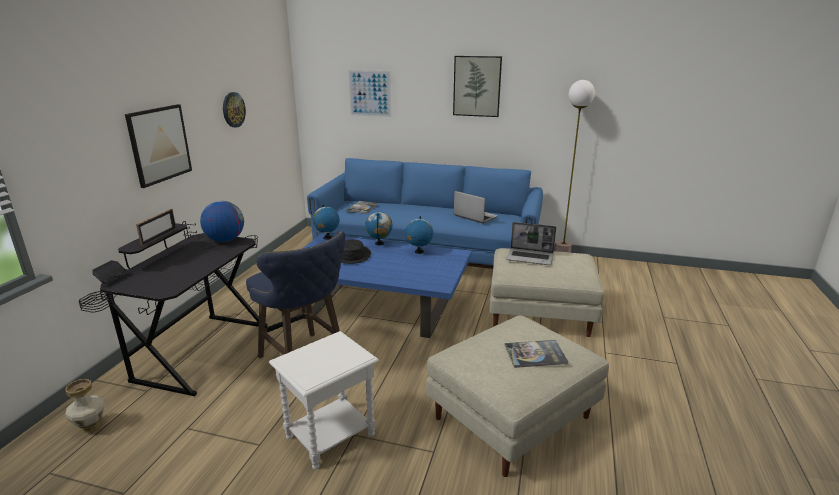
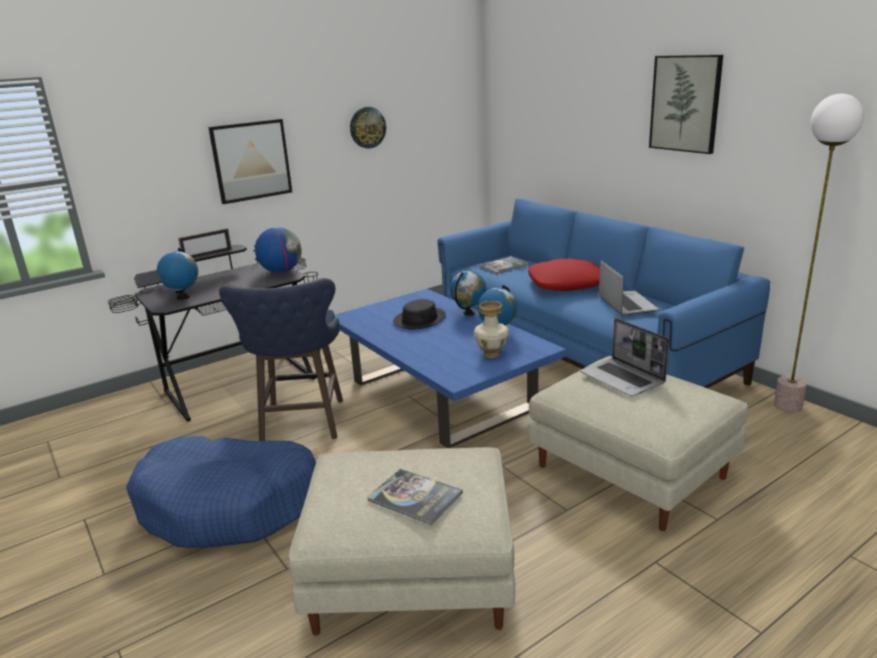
camera: 40 degrees right, 0 degrees up
(90, 427) = (103, 418): vase -> vase (491, 354)
(327, 238) = (426, 294): globe -> globe (183, 297)
(331, 436) = (229, 505): white side table -> blue dog bed
(370, 93) = (556, 112): picture -> none
(422, 212) = (566, 284): none -> red pillow

